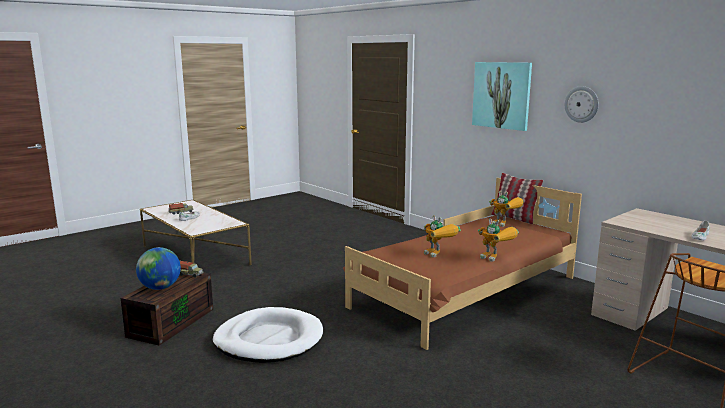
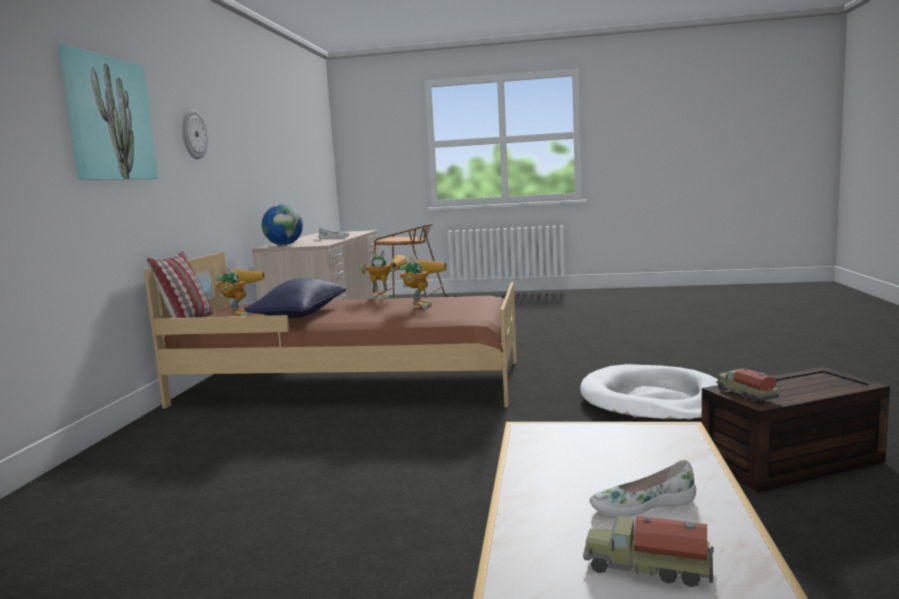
camera: 130 degrees left, 5 degrees down
(160, 288) = (809, 384): globe -> globe (284, 245)
(473, 232) = (300, 315): none -> blue pillow
(496, 259) = (389, 297): toy robot -> toy robot turned 90 degrees clockwise

